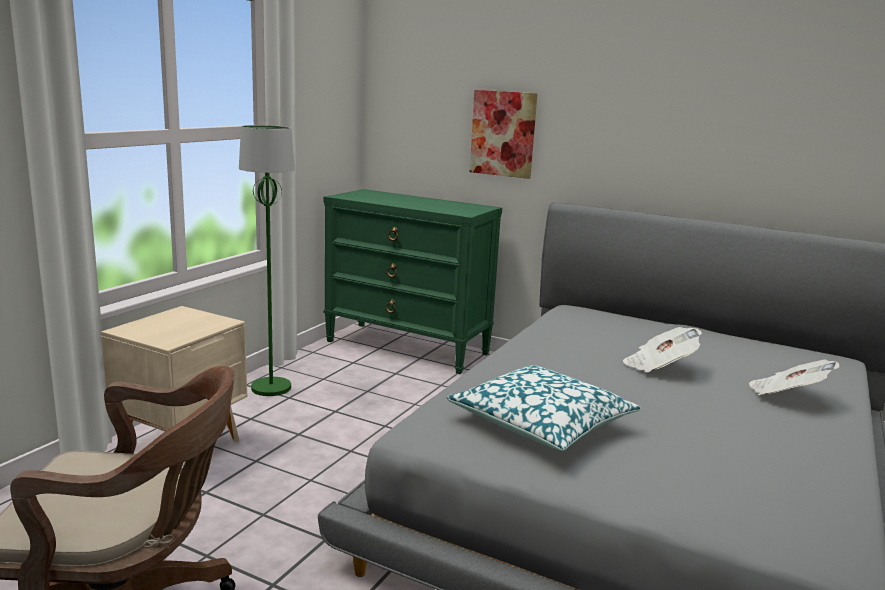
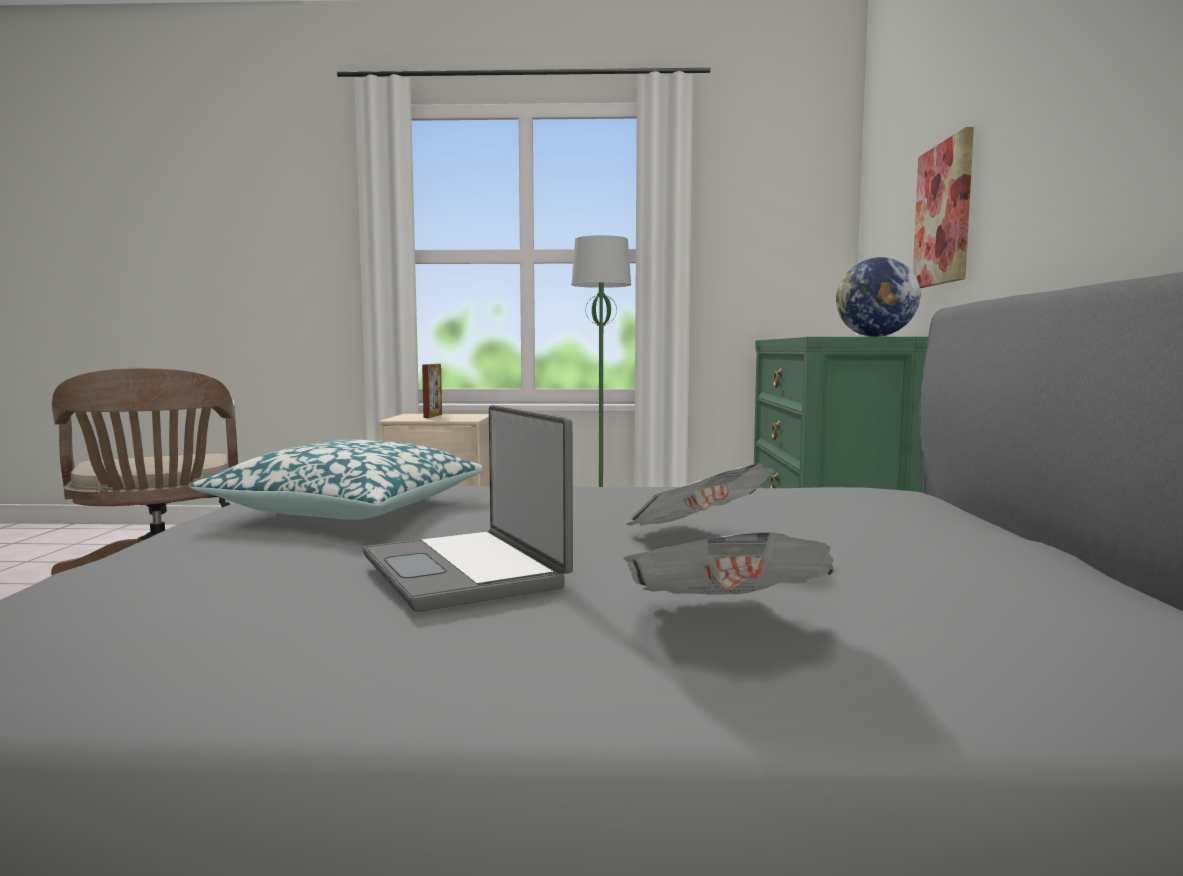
camera: 65 degrees right, 10 degrees down
(163, 326) = (433, 416): none -> picture frame
(474, 208) = (875, 336): none -> globe
(711, 418) = (466, 571): none -> laptop

